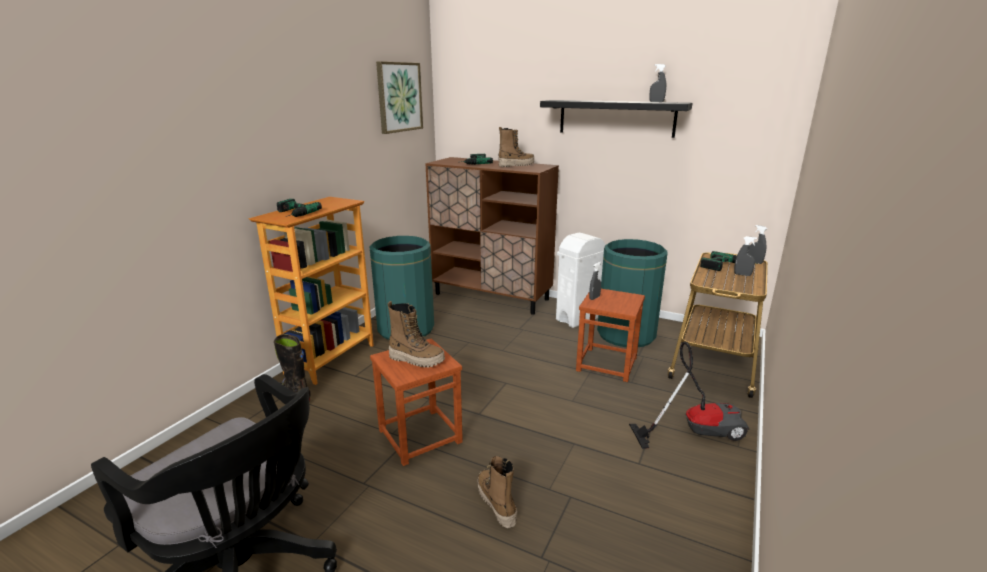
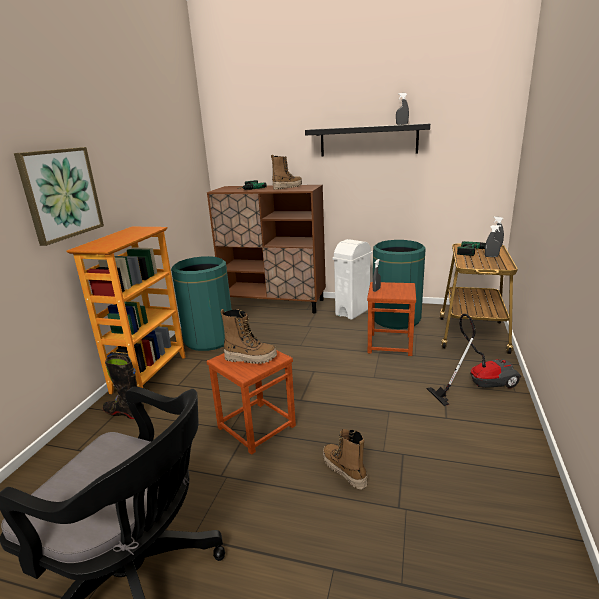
camera: 10 degrees left, 0 degrees up
(291, 214) = (106, 243): power drill -> none
(399, 97) = (178, 134): picture -> picture (61, 194)

